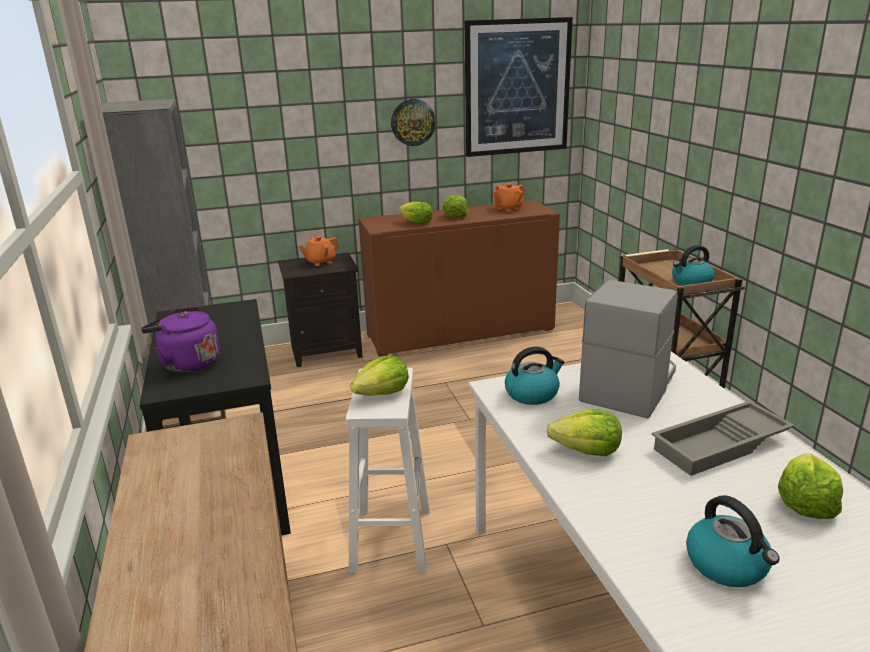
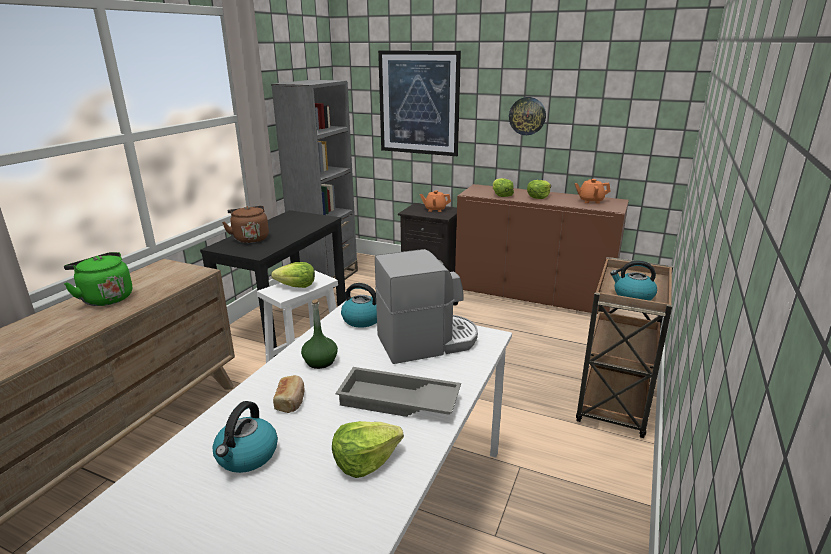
camera: 40 degrees right, 0 degrees up
(175, 522) = (105, 298): none -> green kettle
(188, 363) = (250, 238): purple kettle -> brown kettle
(517, 87) = (627, 96): picture -> picture (419, 103)
(587, 450) = (320, 361): lettuce -> green bottle
(647, 498) = (291, 401): none -> bread

